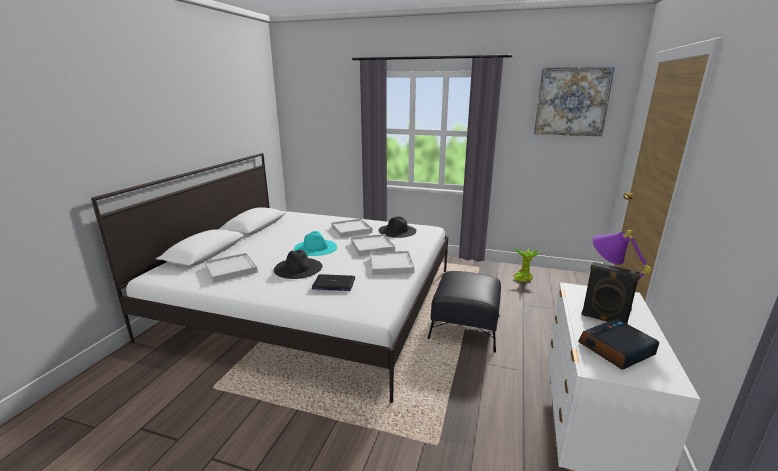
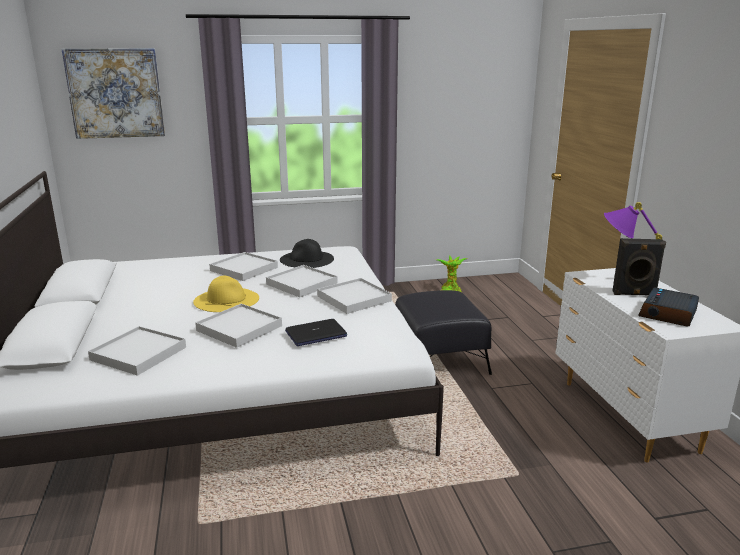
camera: 30 degrees left, 0 degrees up
(298, 268) = (239, 328): black hat -> white tray
(316, 247) = (226, 299): turquoise hat -> yellow hat
(571, 102) = (475, 73): picture -> picture (115, 93)

